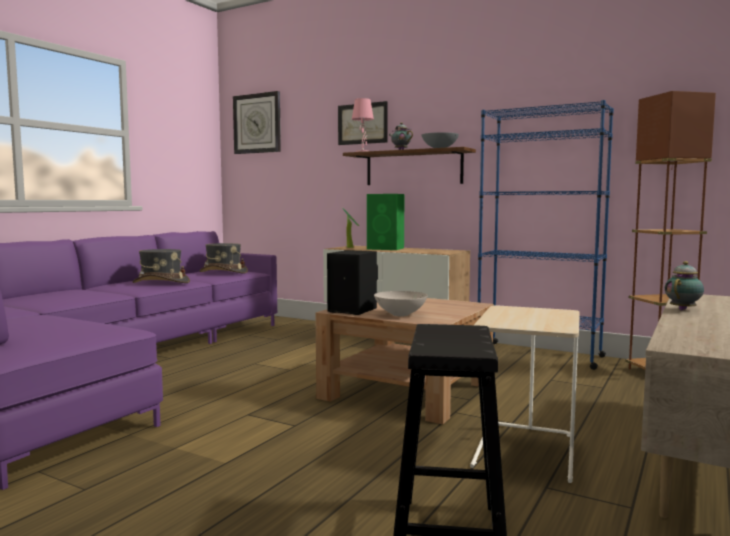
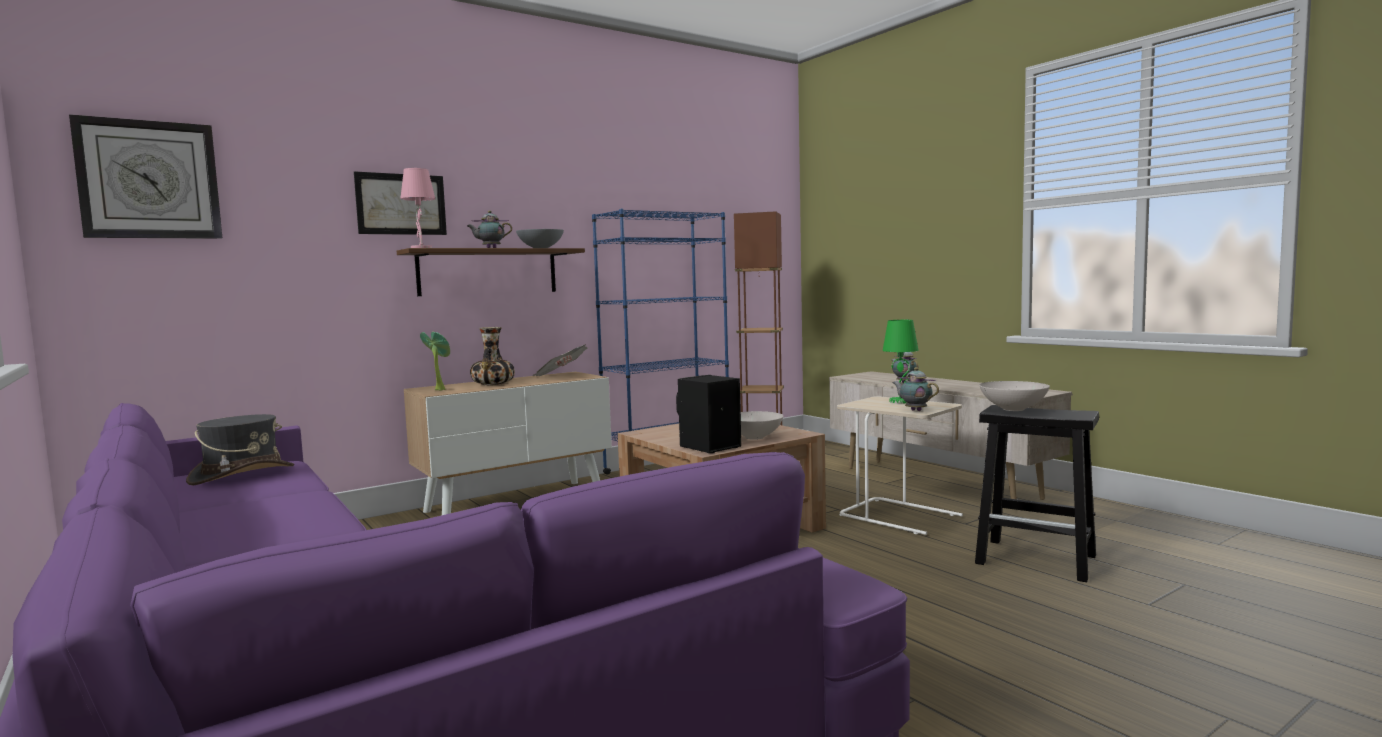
camera: 65 degrees left, 0 degrees up
(161, 282) = (275, 509): grey hat -> none
(386, 248) = (493, 383): green speaker -> vase
(434, 251) = (560, 377): none -> newspaper
(456, 331) = (1014, 409): none -> white bowl
(497, 322) = (914, 410): none -> teapot
(551, 317) = (901, 401): none -> green table lamp

